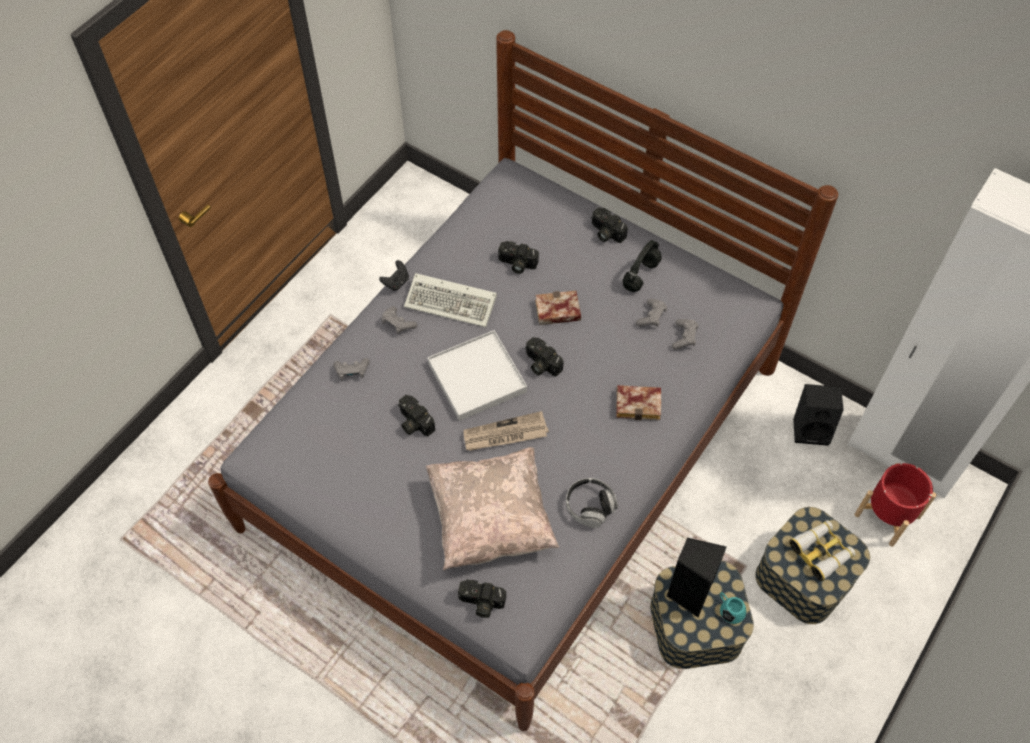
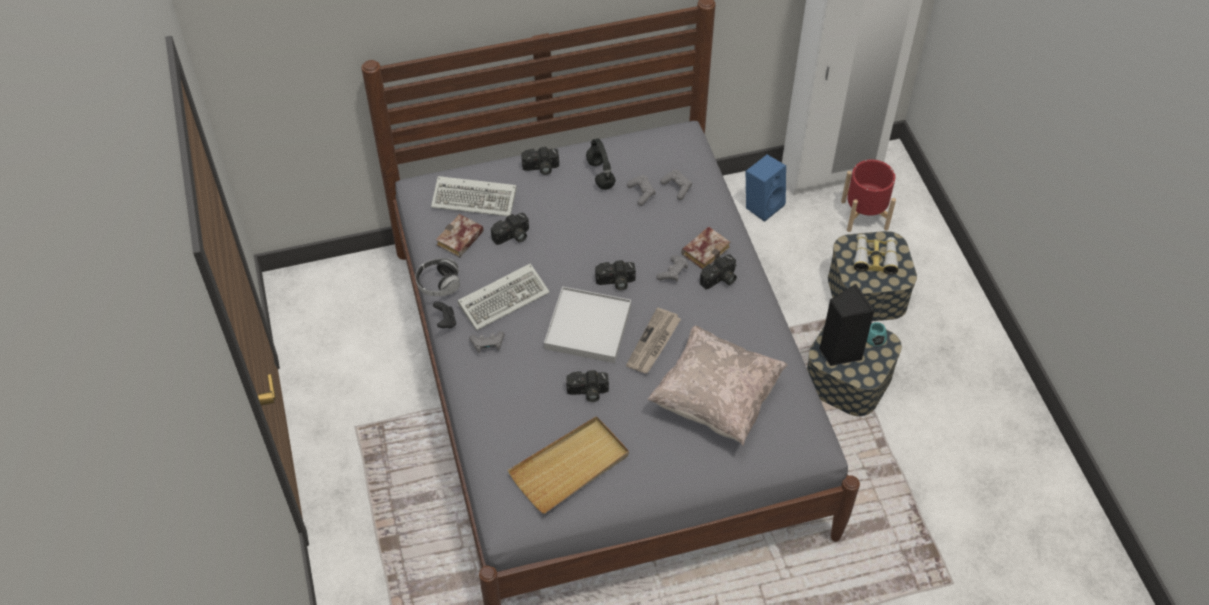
camera: 50 degrees left, 5 degrees down
(333, 461) = (570, 466): none -> beige tray
(352, 372) = (500, 402): grey game controller -> grey game controller (673, 273)
(481, 603) = (776, 450): camera -> camera (720, 280)
(530, 215) = (476, 199): none -> keyboard
(556, 312) = (580, 243): book -> book (460, 240)
(590, 507) = (759, 335): headphones -> headphones (438, 284)
(811, 428) = (763, 204): black speaker -> blue speaker

